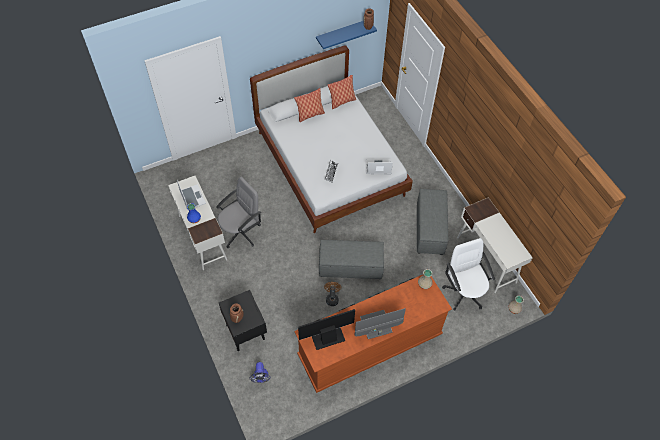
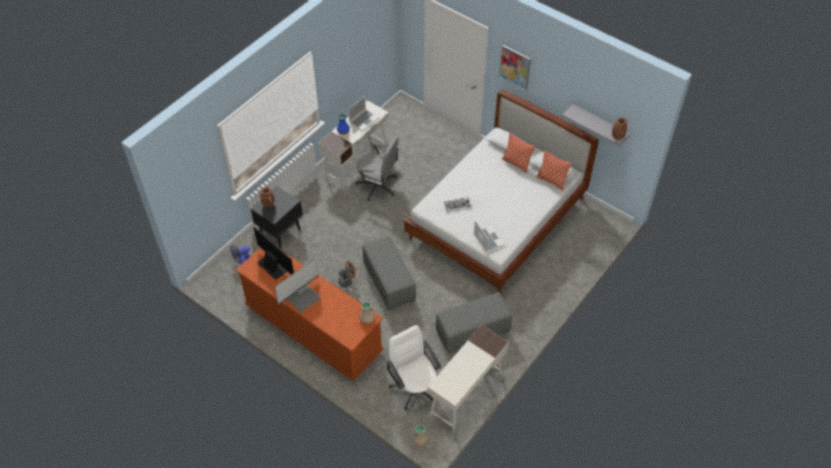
camera: 65 degrees right, 5 degrees down
(256, 49) = (515, 67): none -> picture
(342, 33) = (599, 124): blue shelf -> grey shelf
(376, 325) = (302, 297): monitor -> monitor turned 90 degrees clockwise
(464, 292) = (414, 387): white office chair -> white office chair turned 75 degrees counterclockwise

